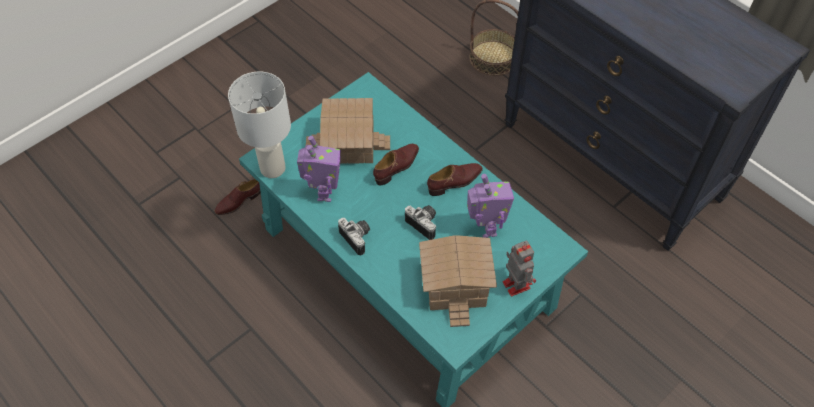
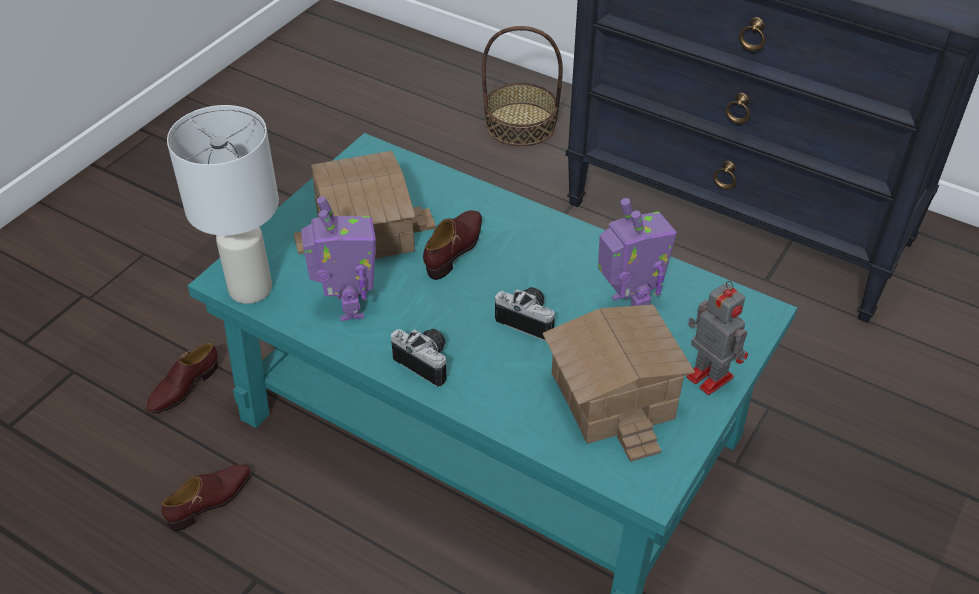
camera: 15 degrees left, 10 degrees down
(455, 182) = (554, 253): brown shoe -> brown shoe (211, 501)

